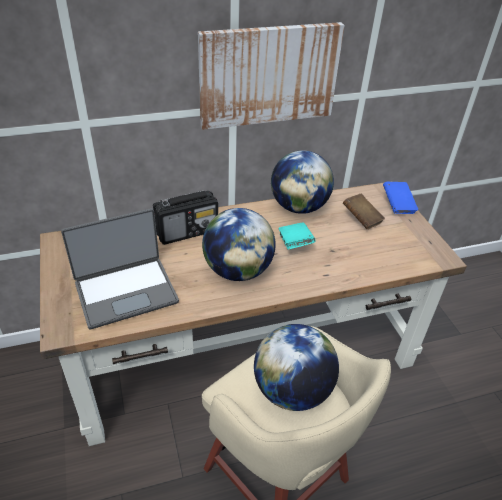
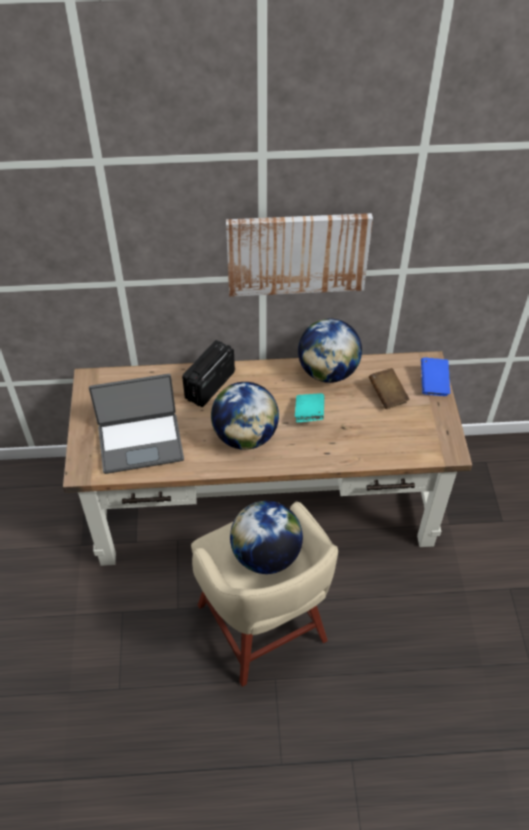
camera: 15 degrees right, 10 degrees up
(187, 232) = (209, 386): radio -> radio turned 135 degrees clockwise

